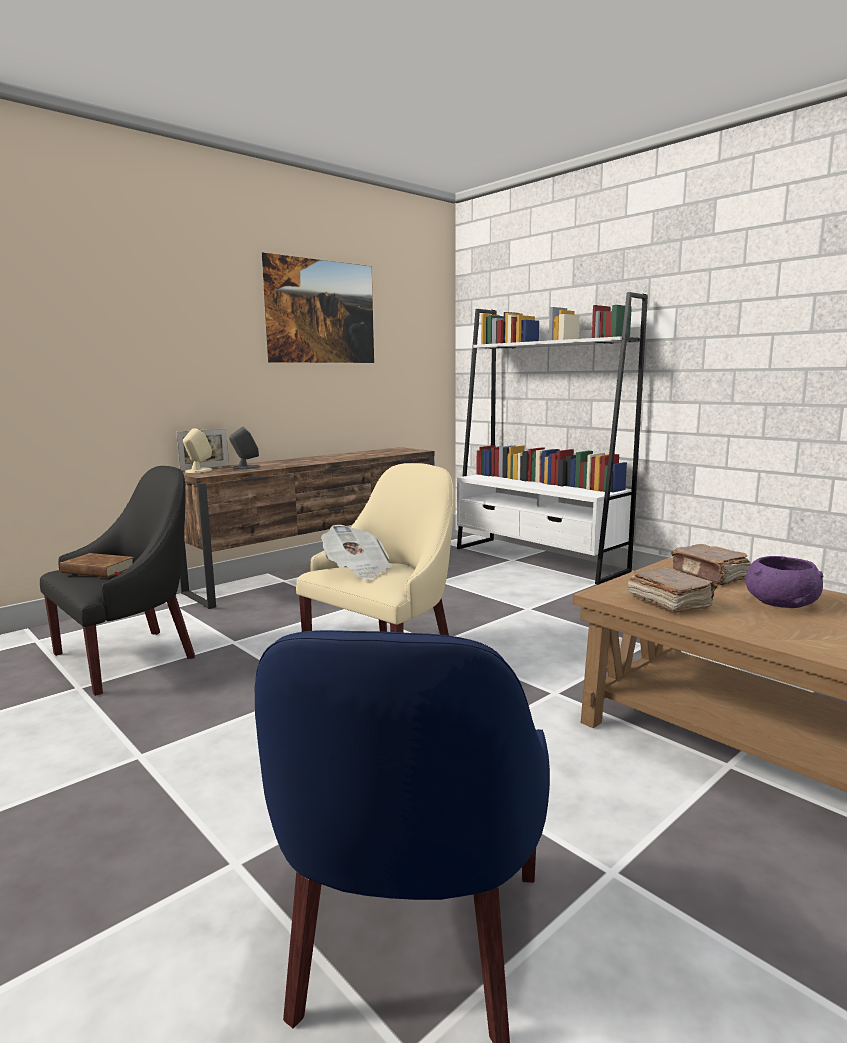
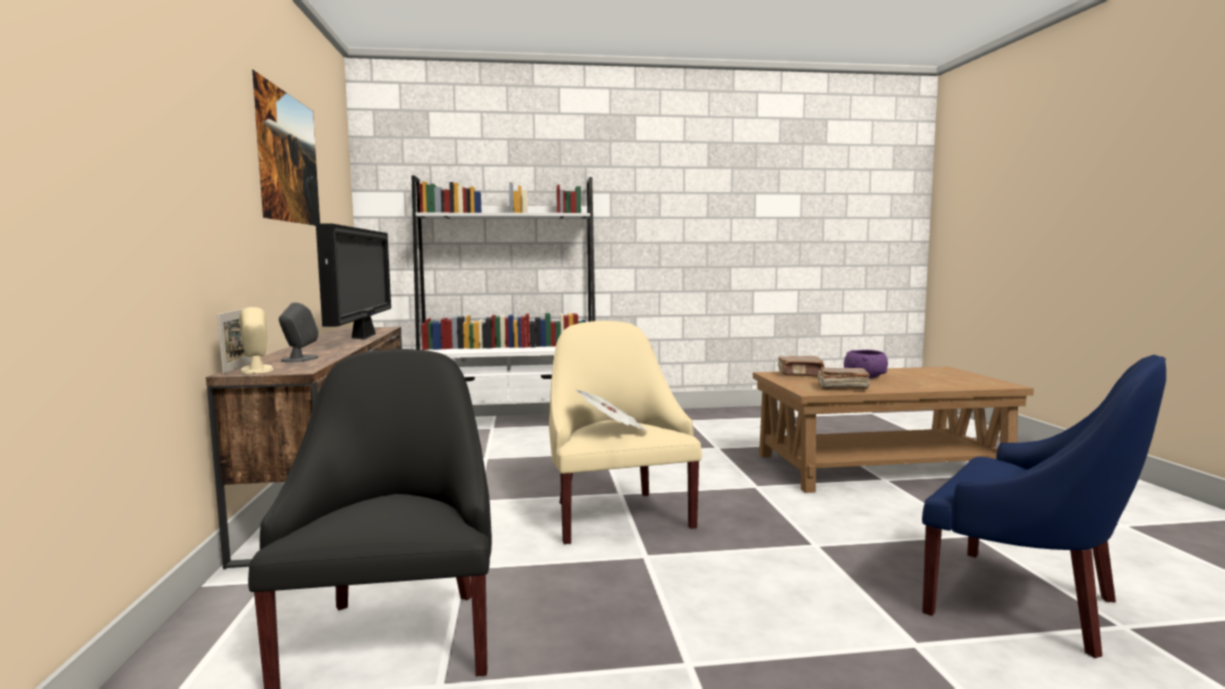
camera: 55 degrees left, 5 degrees down
(98, 570) = (375, 512): brown book -> none
(365, 456) = (364, 336): none -> television

